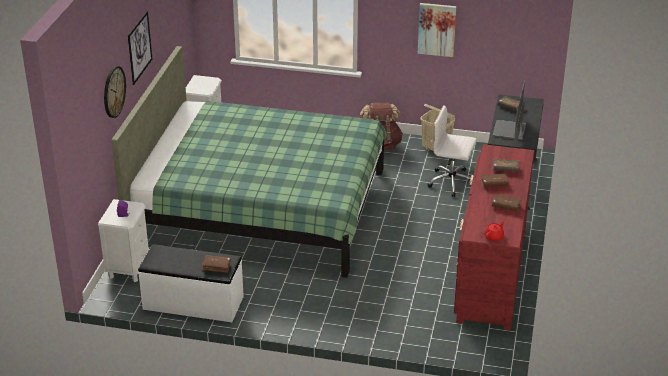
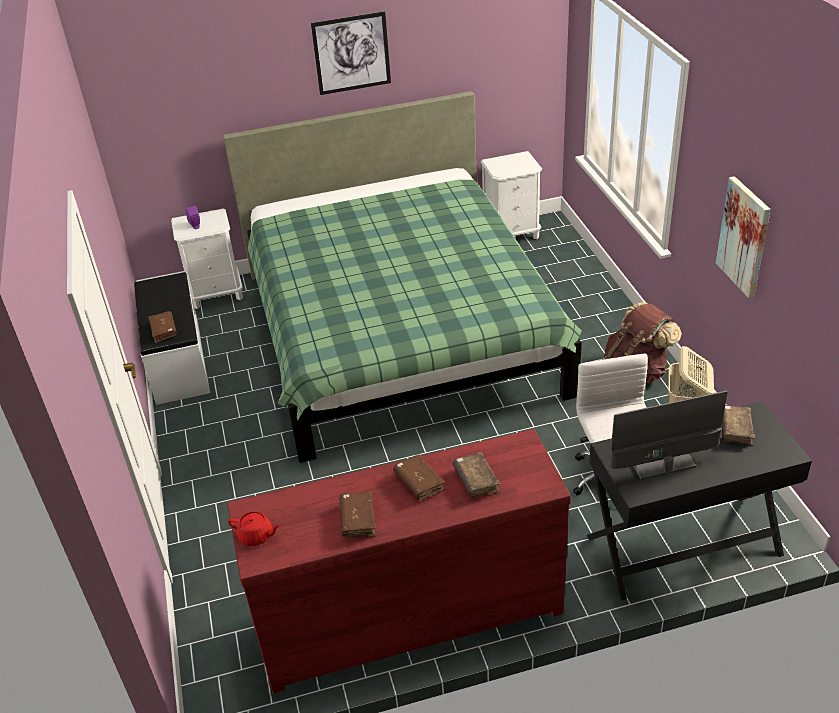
camera: 65 degrees right, 5 degrees up
(113, 91) = (254, 81): wall clock -> none

